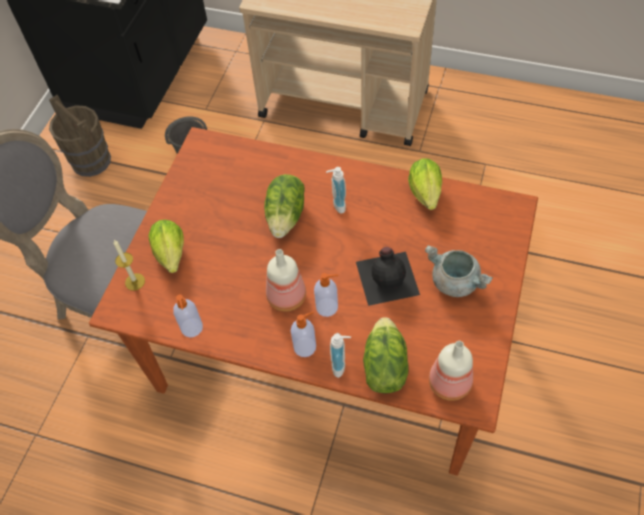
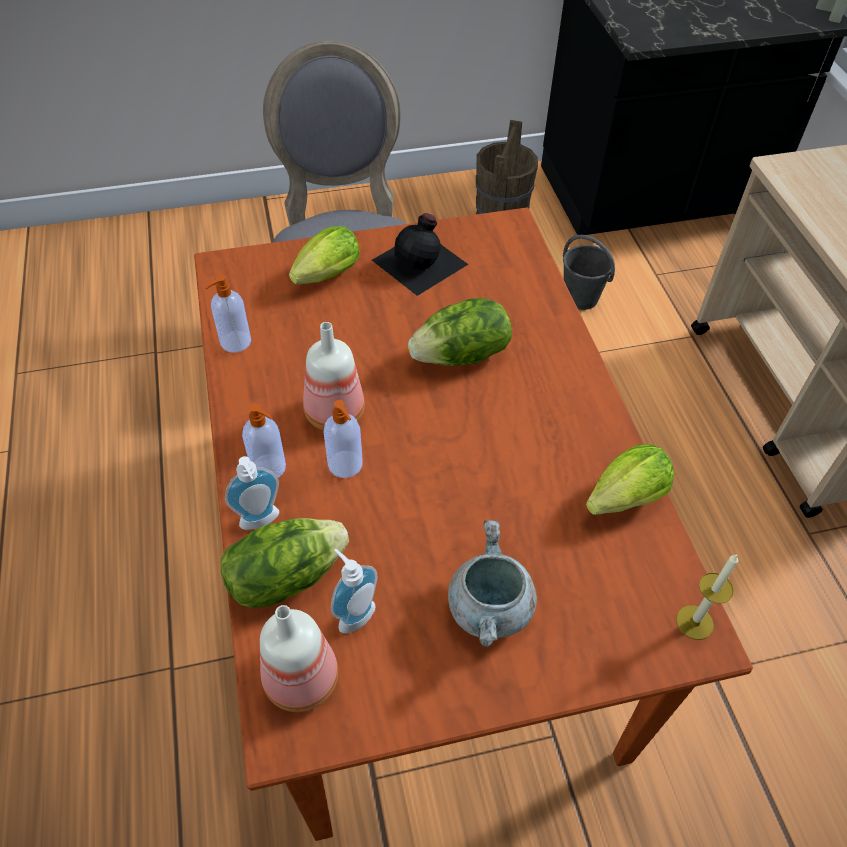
camera: 55 degrees right, 5 degrees down
(135, 282) = (270, 263): candle -> candle (694, 622)
(336, 205) = (520, 401): soap dispenser -> soap dispenser (353, 613)
(388, 277) = (441, 515): black bottle -> black bottle (421, 262)

